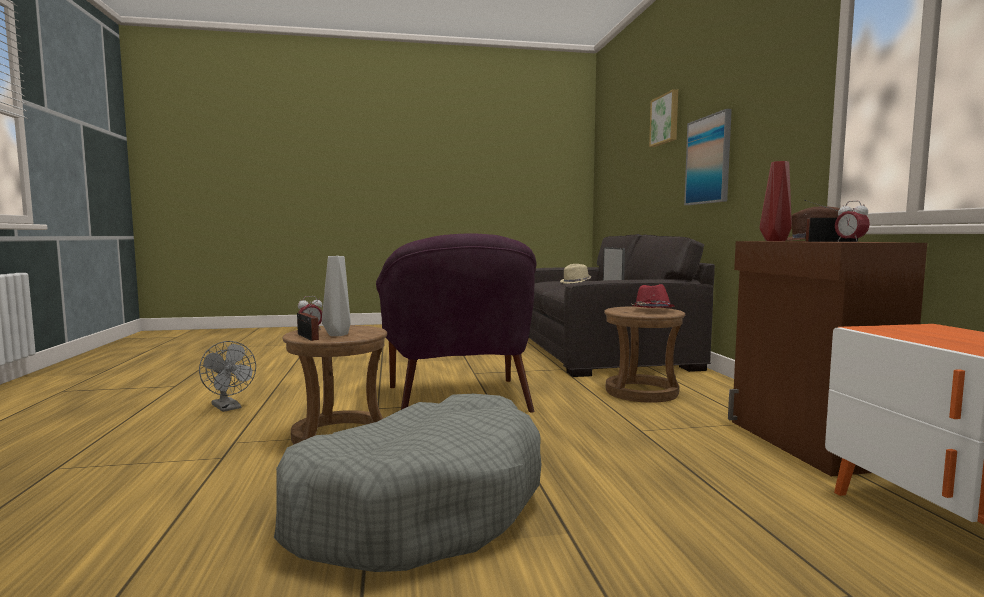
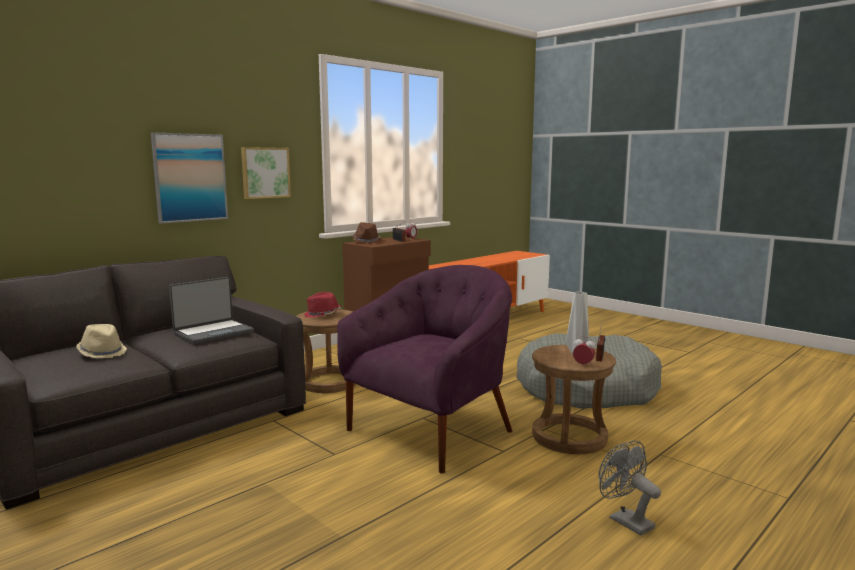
camera: 125 degrees left, 5 degrees up
(229, 408) = (625, 520): grey fan -> grey fan turned 45 degrees counterclockwise
(665, 119) = (79, 111): picture -> picture (265, 172)
(776, 241) = (384, 243): red vase -> none

